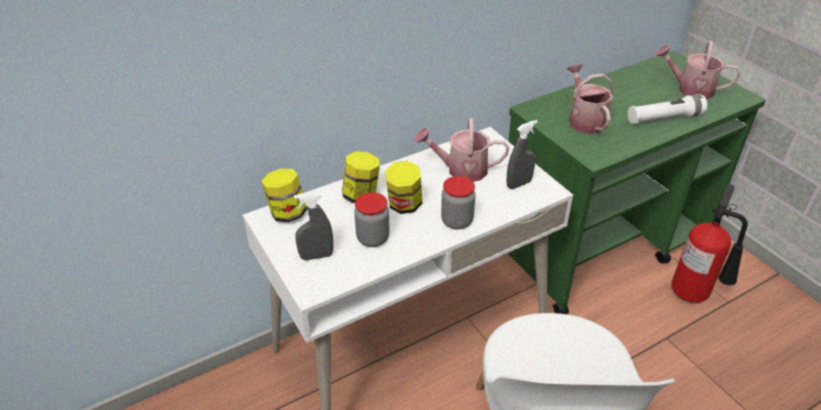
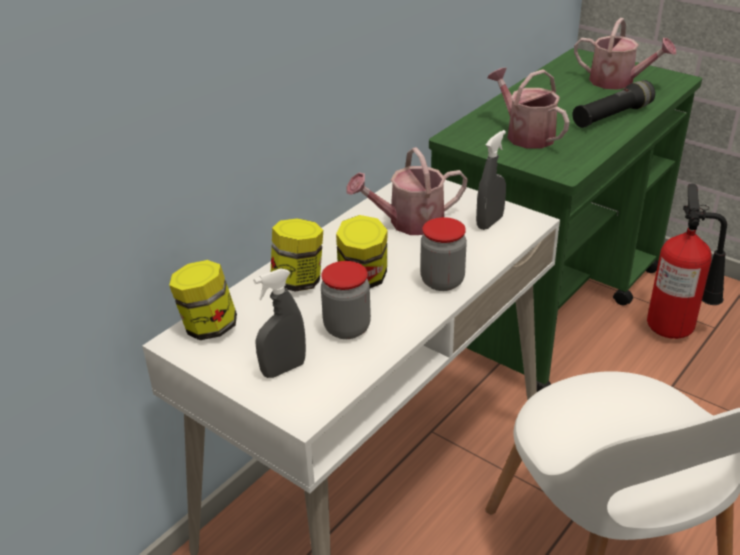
camera: 20 degrees left, 5 degrees down
(664, 118) = (612, 116): white flashlight -> black flashlight
(690, 89) = (618, 82): watering can -> watering can turned 150 degrees counterclockwise

